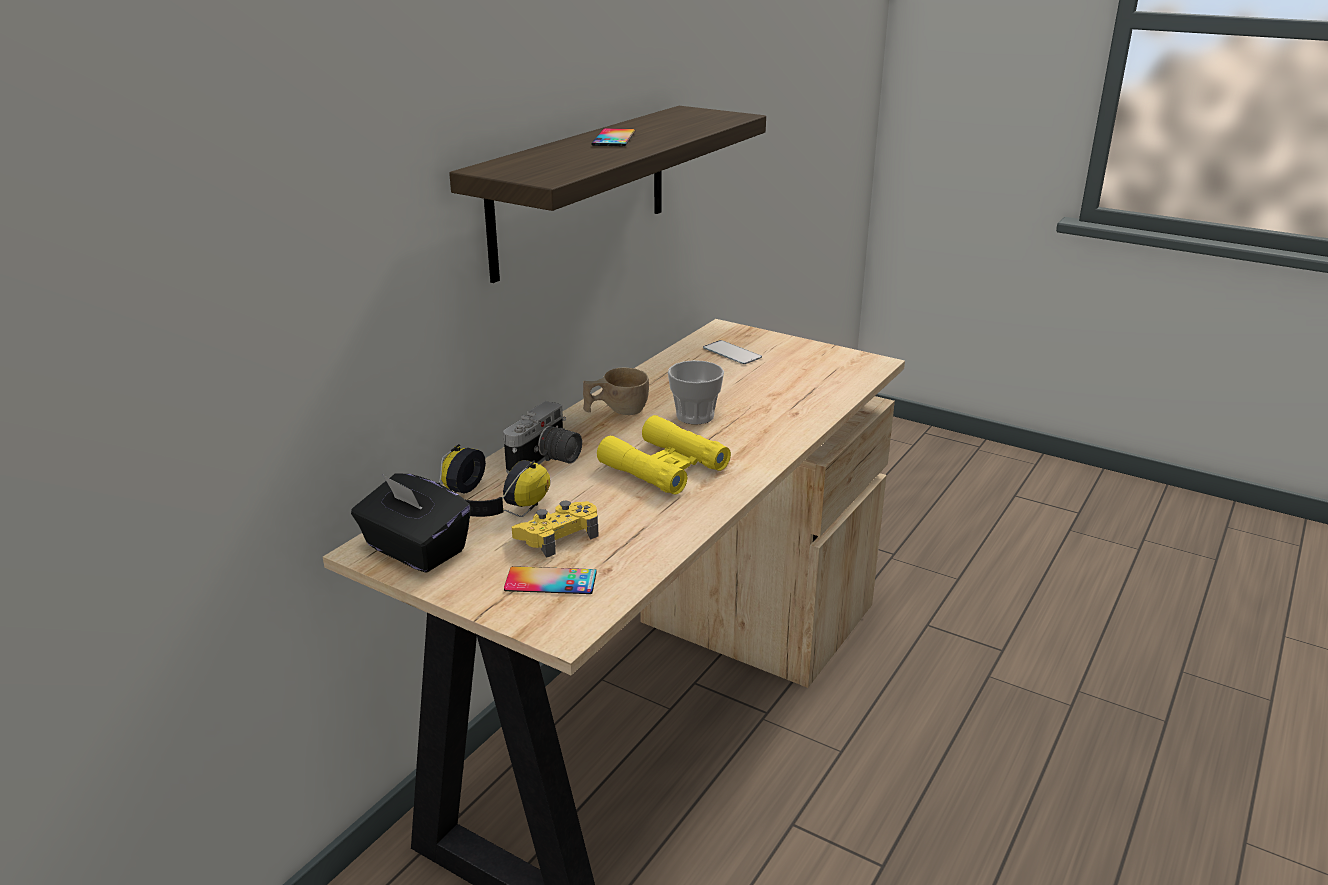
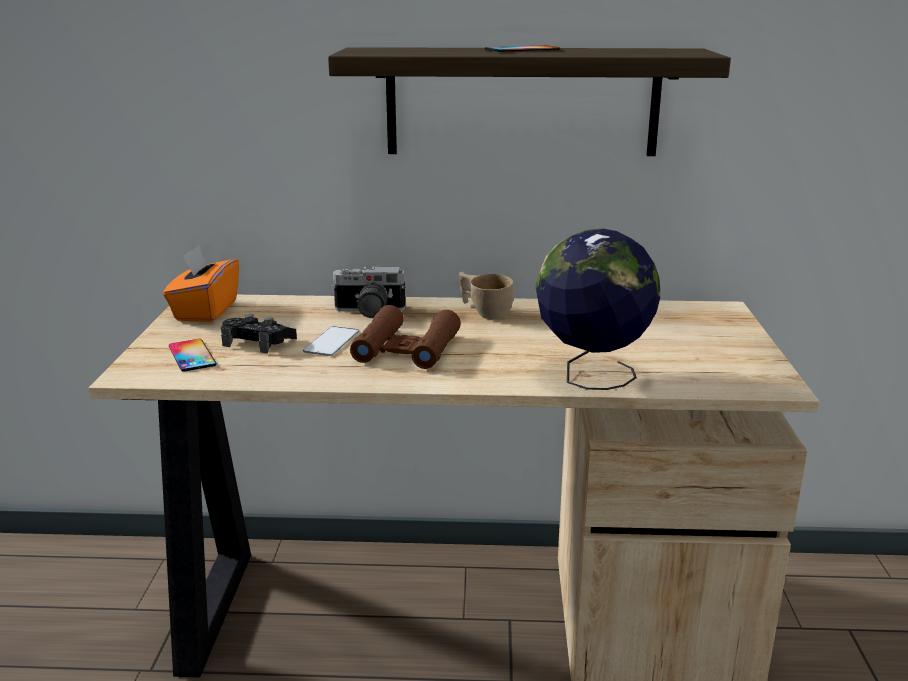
camera: 60 degrees right, 5 degrees down
(414, 550) = (205, 311): black tissue box -> orange tissue box
(486, 506) = (281, 313): headphones -> none
(558, 536) = (258, 342): yellow game controller -> black game controller
(664, 467) = (406, 349): yellow binoculars -> brown binoculars
(695, 416) = (517, 339): cup -> none
(732, 353) = (675, 323): phone -> phone (331, 341)
(802, 413) = (591, 377): none -> globe

